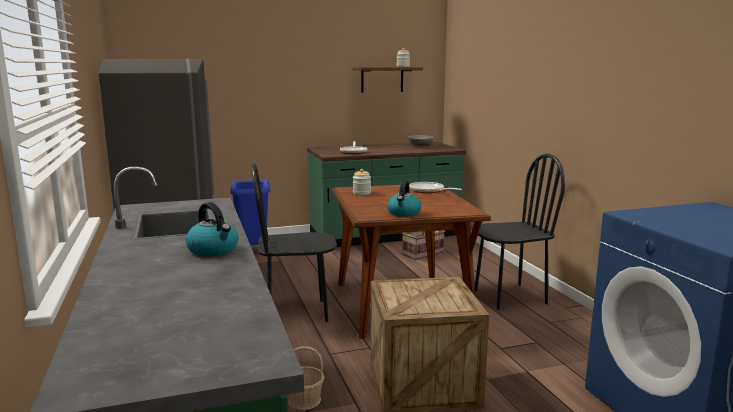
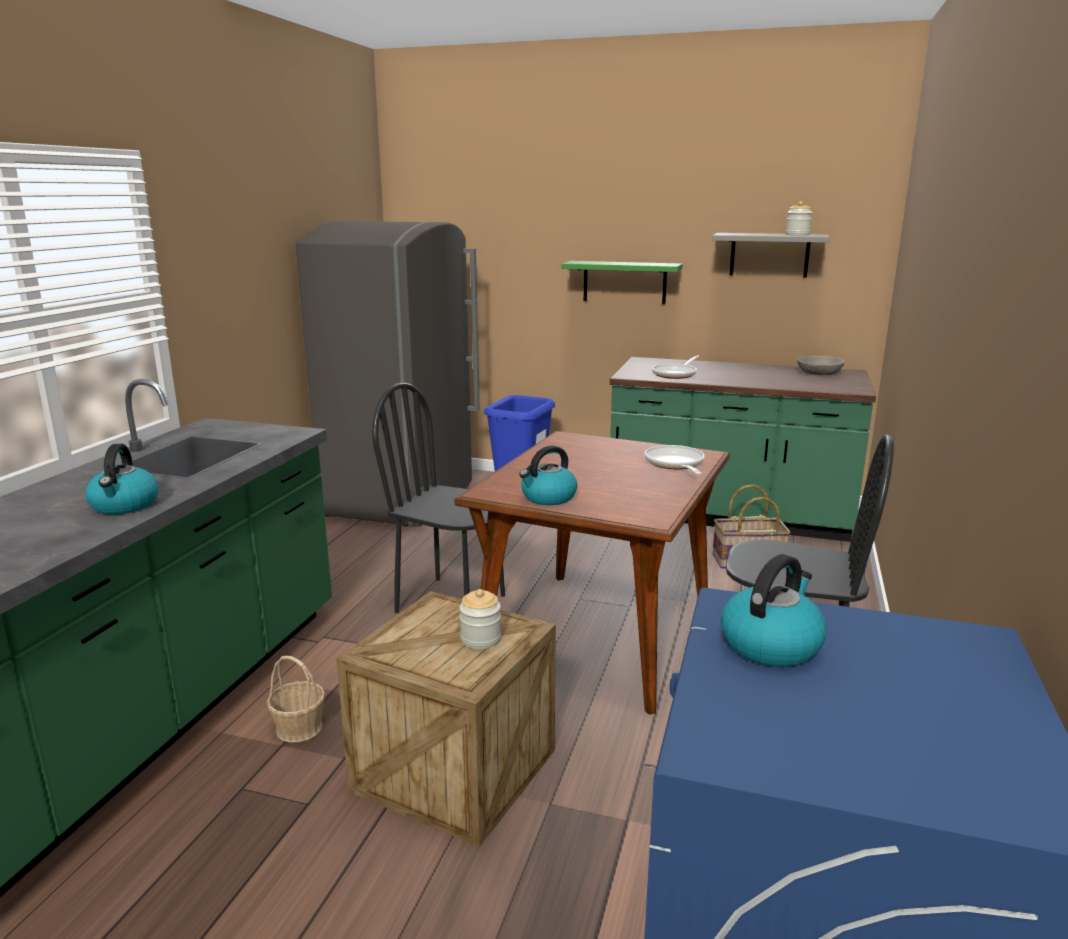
camera: 35 degrees right, 5 degrees up
(298, 99) = (624, 282): none -> green shelf
(361, 193) = (569, 449): jar -> jar (480, 639)
(382, 79) = (769, 255): brown shelf -> grey shelf
(668, 220) = (771, 644): none -> kettle

